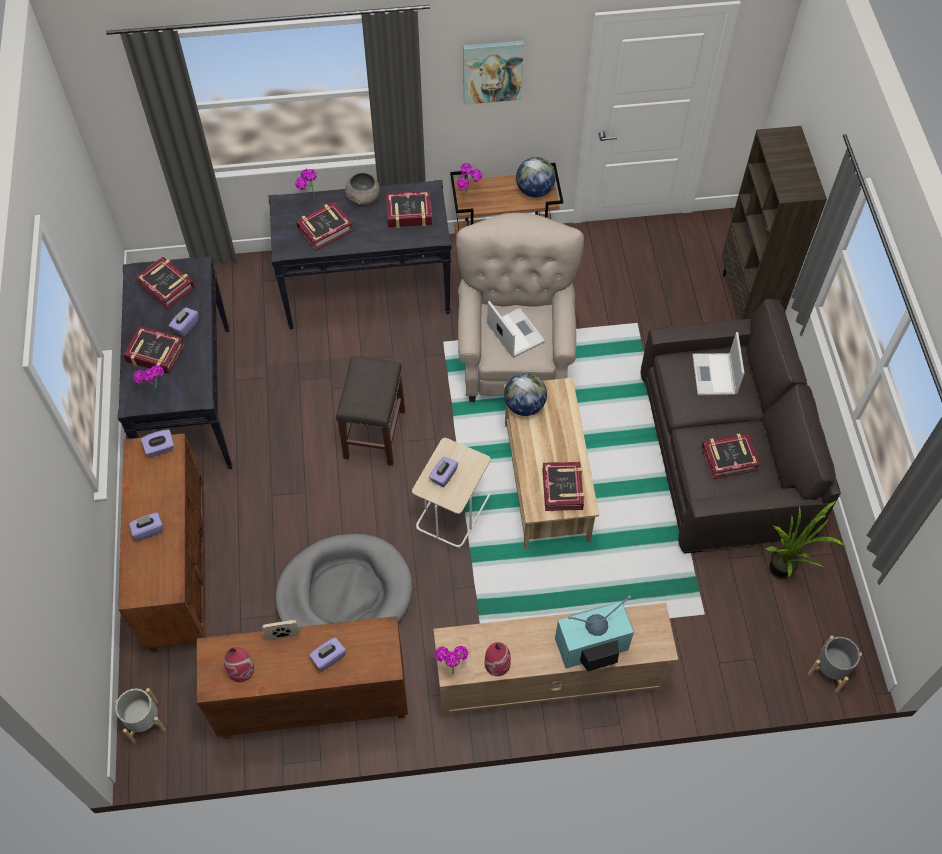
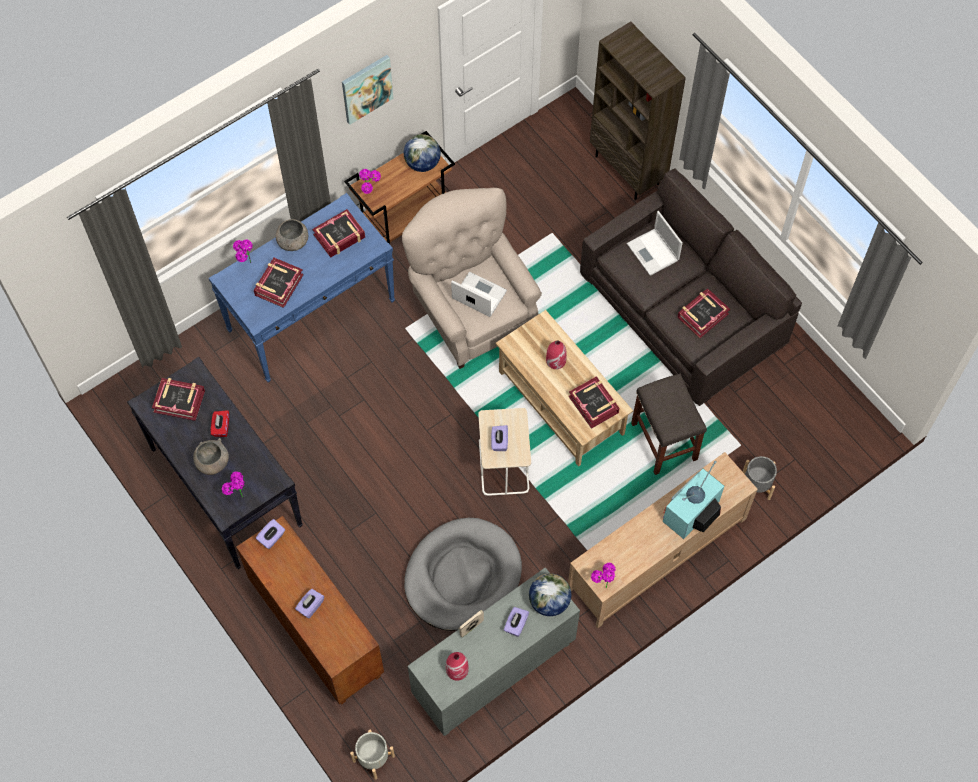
camera: 30 degrees left, 5 degrees up
(155, 354) = (213, 463): book -> grey bowl
(185, 326) = (221, 427): purple tissue box -> red tissue box
(312, 703) = (493, 672): brown cabinet -> grey cabinet
(367, 291) = (311, 315): black console table -> blue console table
(374, 433) = (399, 435): grey stool -> grey stool (663, 440)
(497, 663) = (633, 562): red vase -> red vase (555, 360)
(524, 405) = (522, 352): globe -> globe (549, 601)
(782, 574) = (779, 384): potted plant -> none
(830, 670) = (852, 439): grey planter -> grey planter (756, 485)

